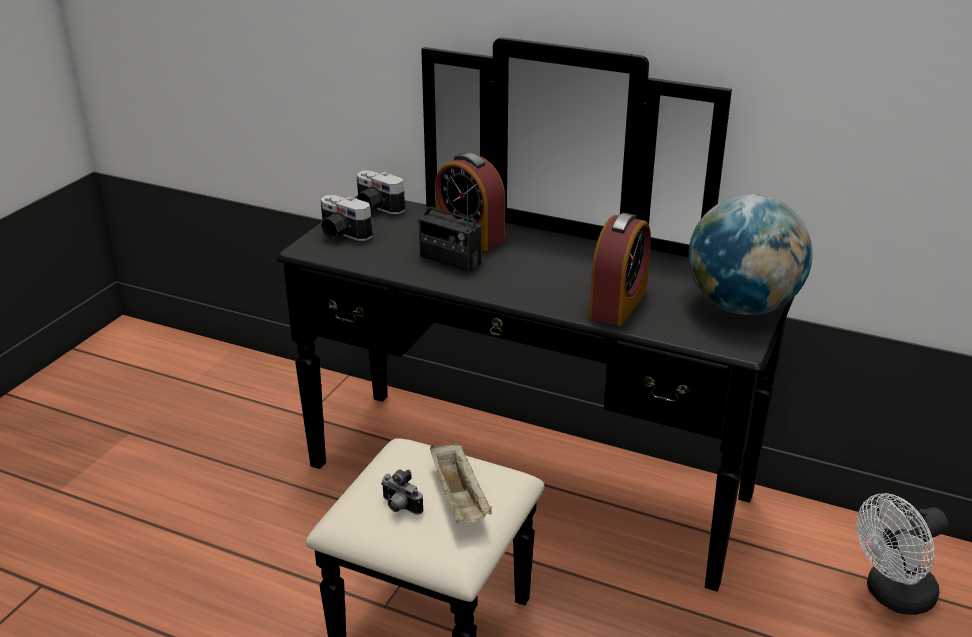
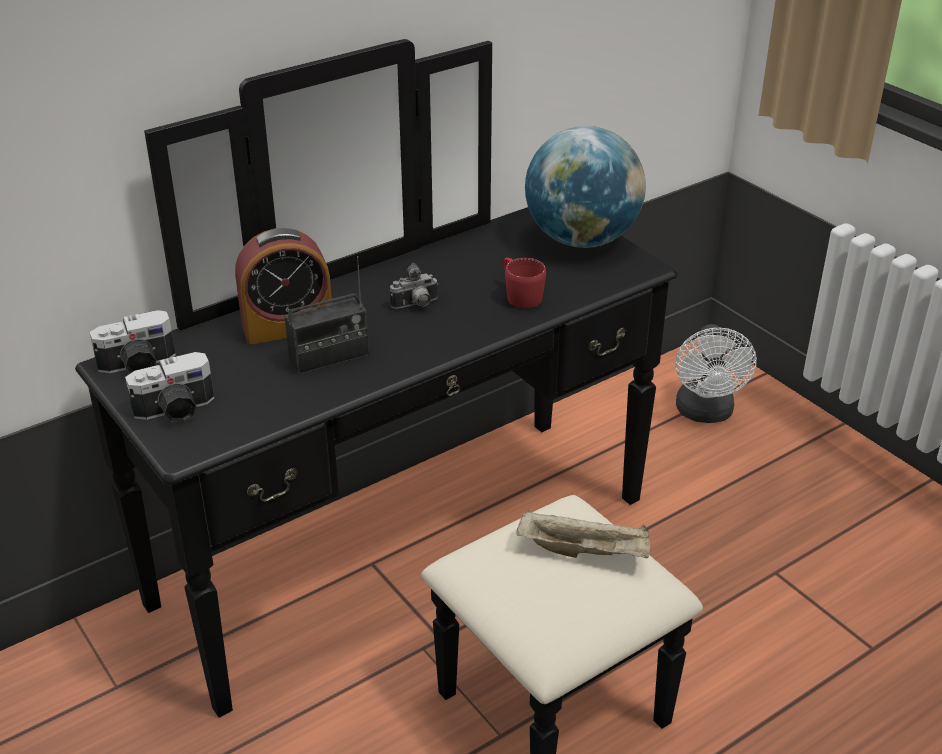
camera: 60 degrees left, 5 degrees up
(399, 507) = (568, 598): camera -> camera (416, 305)
(618, 304) = (519, 295): alarm clock -> red mug

